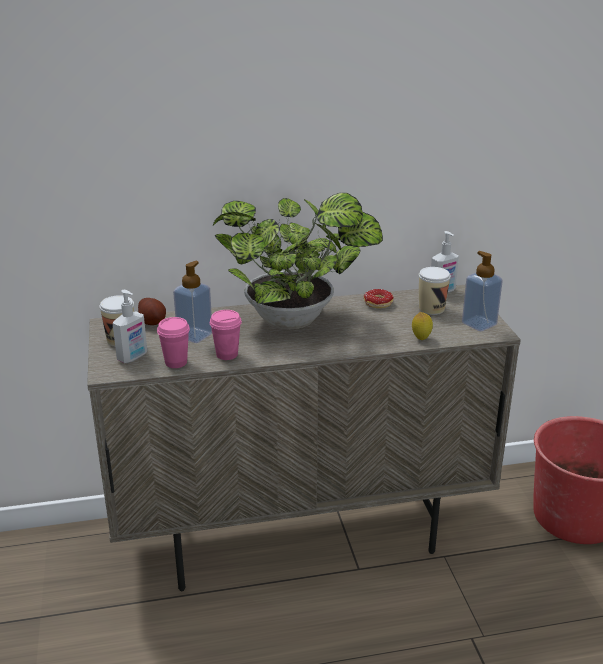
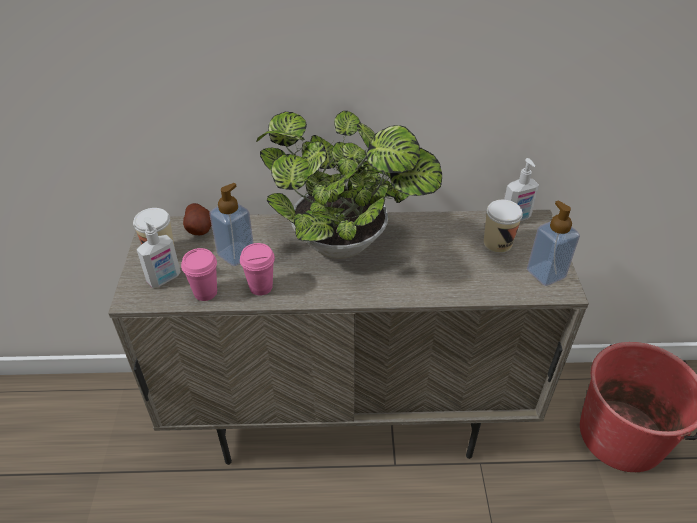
camera: 10 degrees right, 15 degrees up
(376, 306) = (438, 232): donut -> none
(421, 338) = (475, 288): lemon -> none

